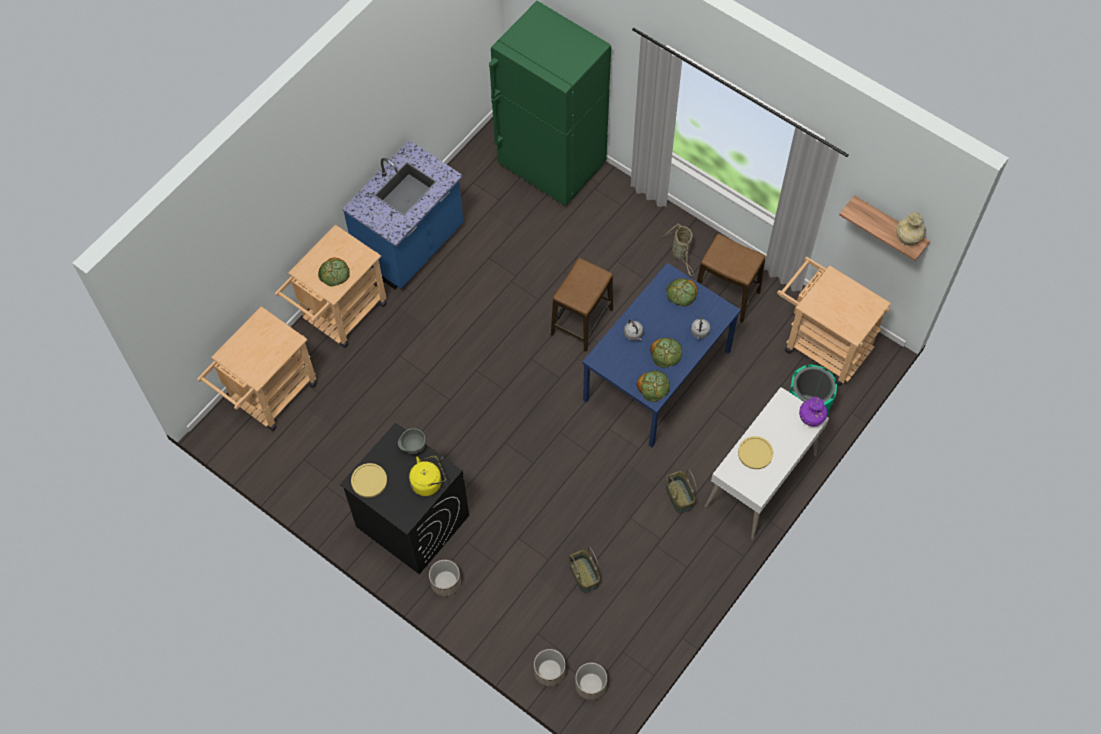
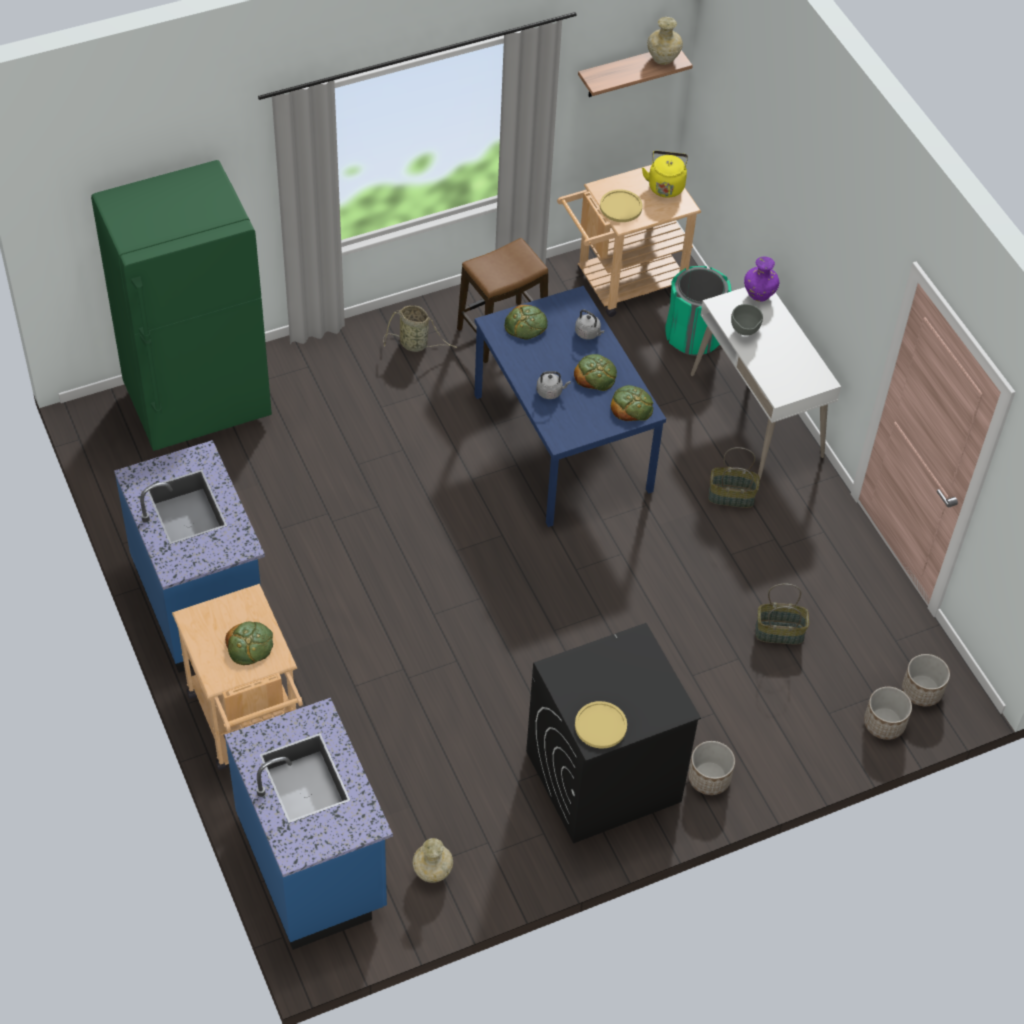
camera: 65 degrees left, 10 degrees down
(268, 397) = (314, 864): beige cart -> blue counter
(296, 460) = (432, 872): none -> beige vase
(413, 448) = (582, 659): grey bowl -> grey bowl (744, 332)
(428, 482) = (641, 663): yellow kettle -> yellow kettle (665, 185)
(582, 321) = (440, 478): stool -> none
(755, 453) = (772, 359): yellow plate -> yellow plate (620, 207)

